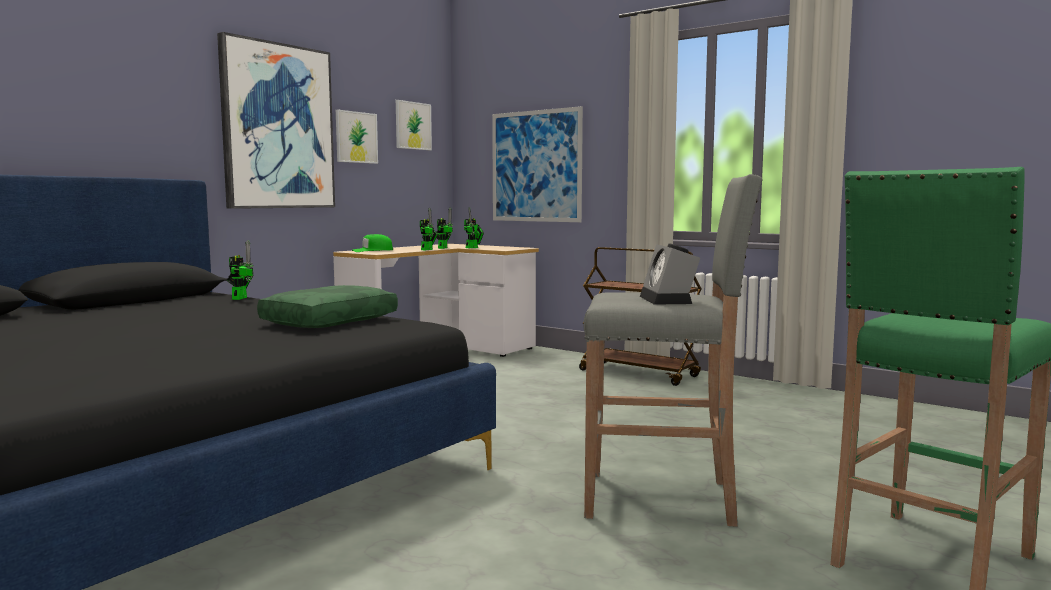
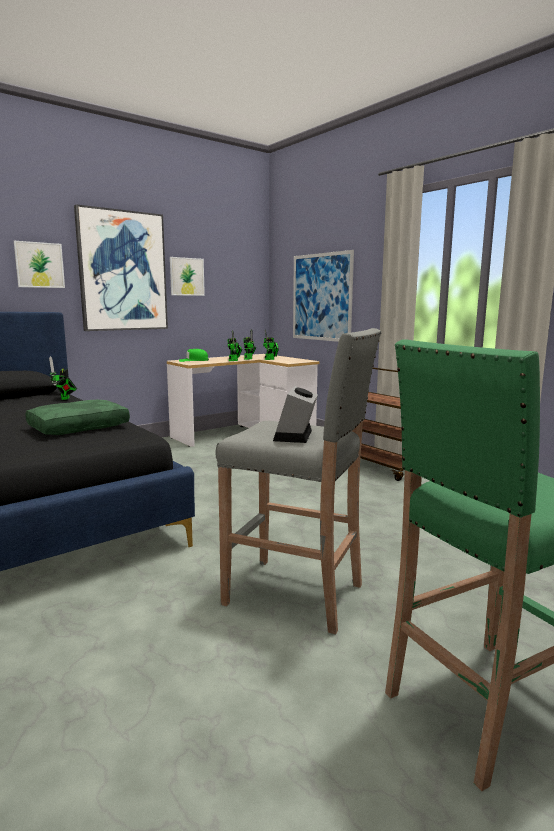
camera: 15 degrees right, 5 degrees up
(240, 298) = (65, 399): toy robot -> toy robot turned 150 degrees clockwise
(413, 125) = (235, 266): picture -> picture (39, 265)

